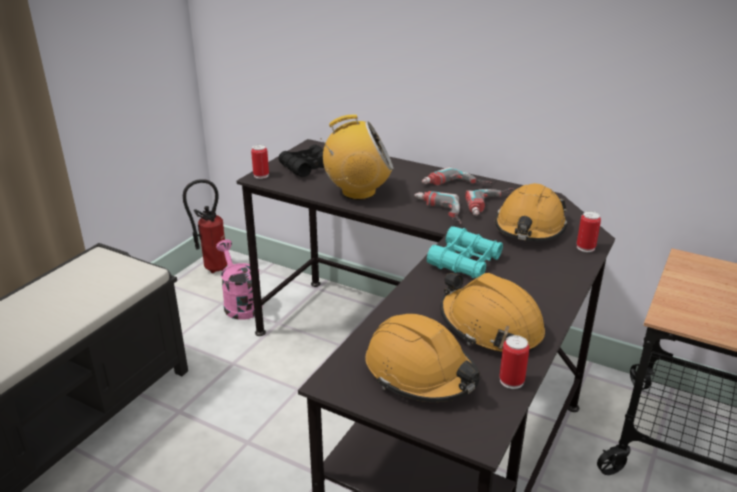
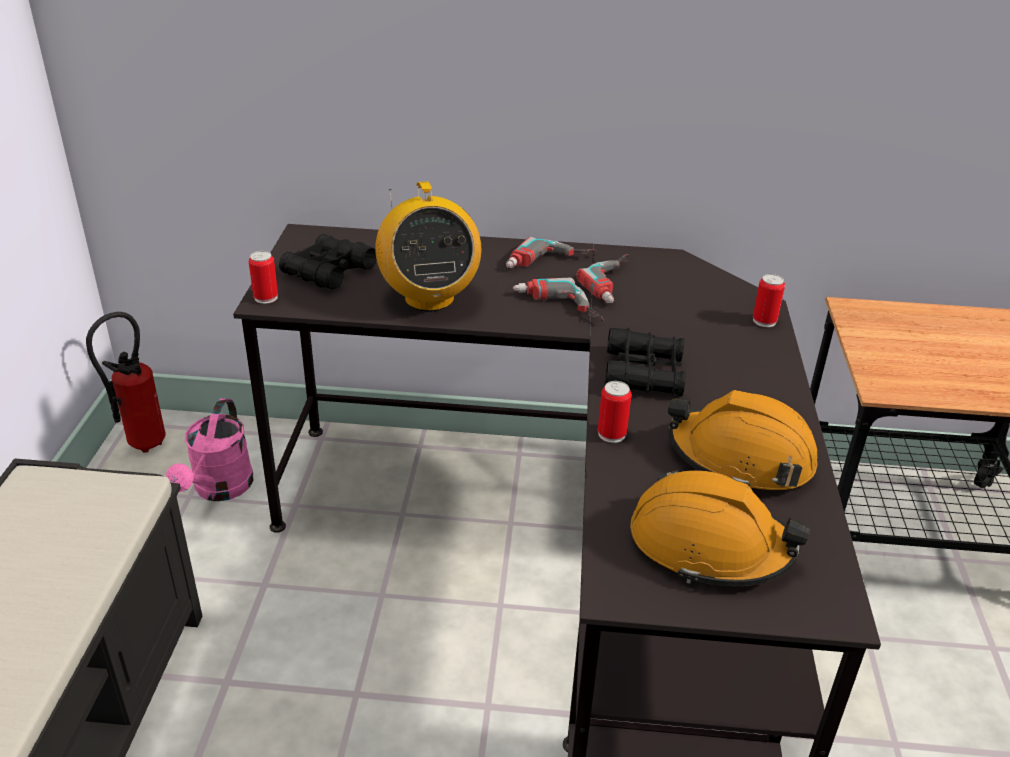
camera: 25 degrees left, 5 degrees up
(240, 303) = (219, 489): pink watering can -> pink watering can turned 120 degrees counterclockwise
(358, 192) = (429, 298): radio -> radio turned 105 degrees clockwise
(465, 262) = (644, 373): turquoise binoculars -> black binoculars
(511, 381) = (816, 524): can -> can (611, 434)
(529, 228) = (683, 307): orange hard hat -> none

